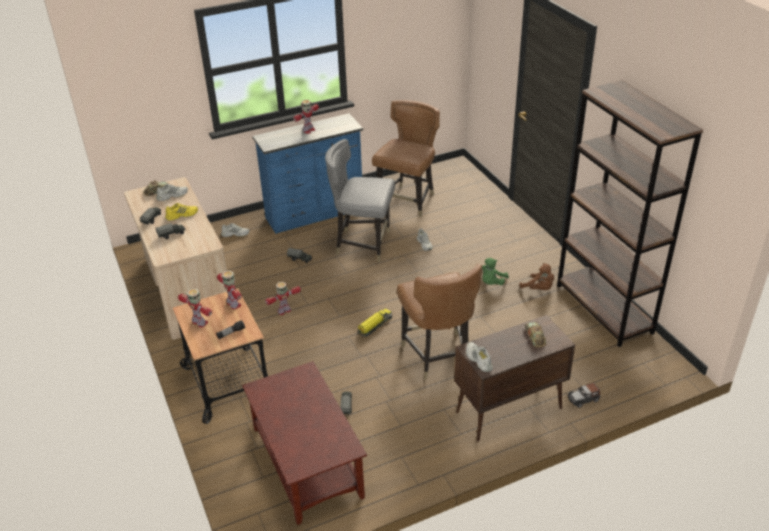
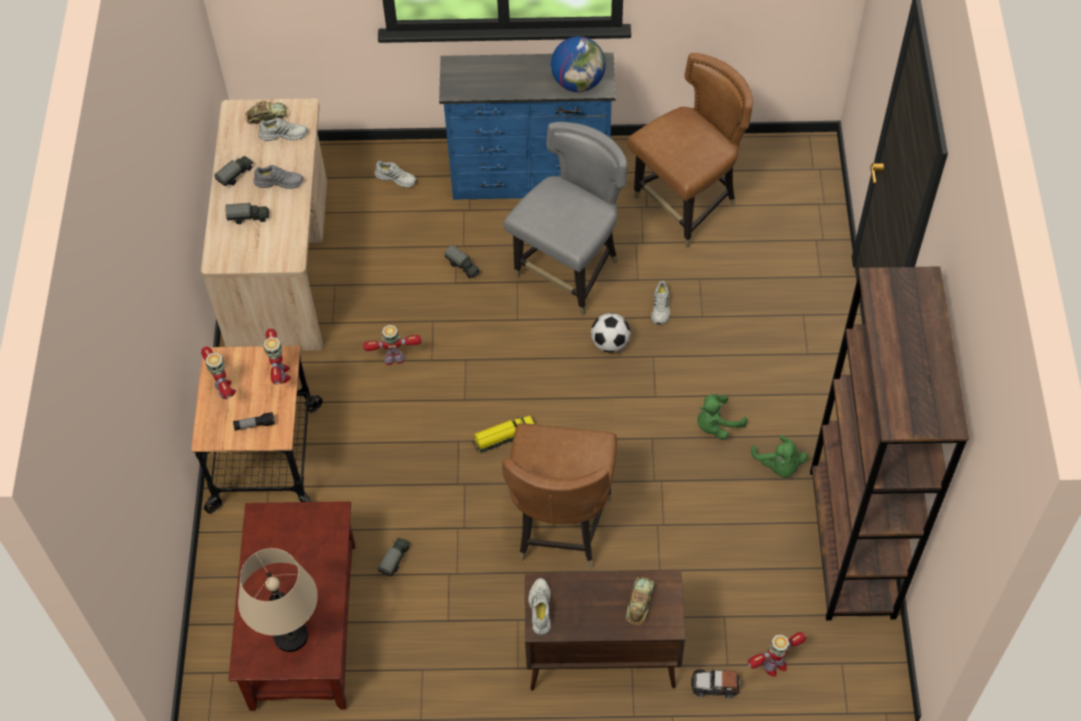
camera: 25 degrees right, 20 degrees up
(182, 215) = (279, 181): yellow shoe -> grey shoe
(308, 130) = (529, 74): toy robot -> toy robot (774, 666)
(317, 443) = (291, 635): none -> beige table lamp
(338, 127) = (578, 82): none -> globe
(363, 244) = (569, 272): grey chair -> grey chair turned 90 degrees clockwise
(407, 266) = (610, 343): none -> football
(539, 289) = (779, 465): brown plush toy -> green plush toy

